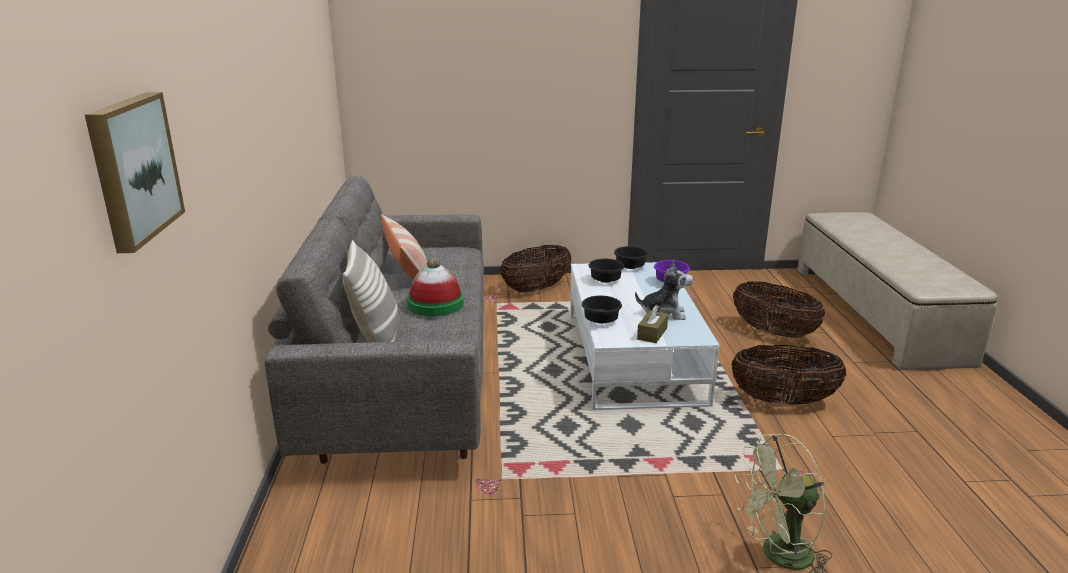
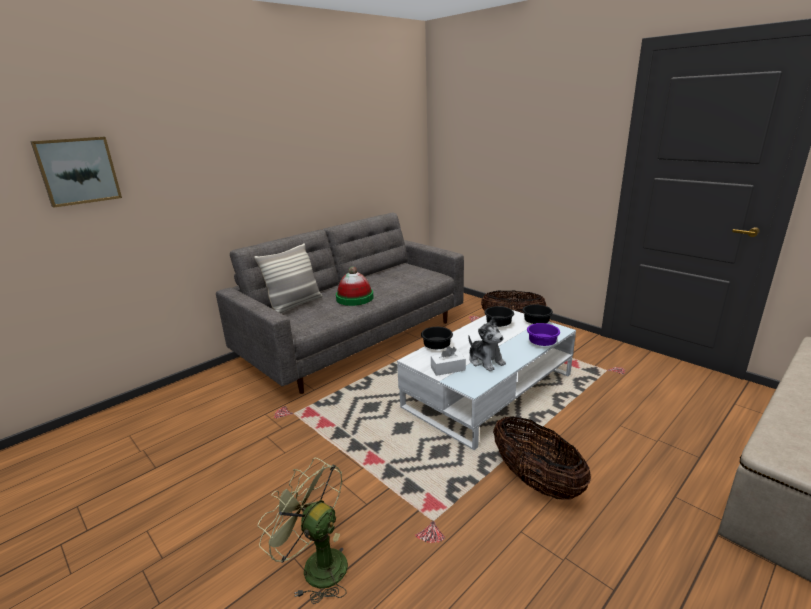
camera: 50 degrees right, 0 degrees up
(408, 271) = (384, 277): pillow -> none
(652, 333) = (448, 369): brown tissue box -> white tissue box
(773, 332) = (640, 431): basket -> none

